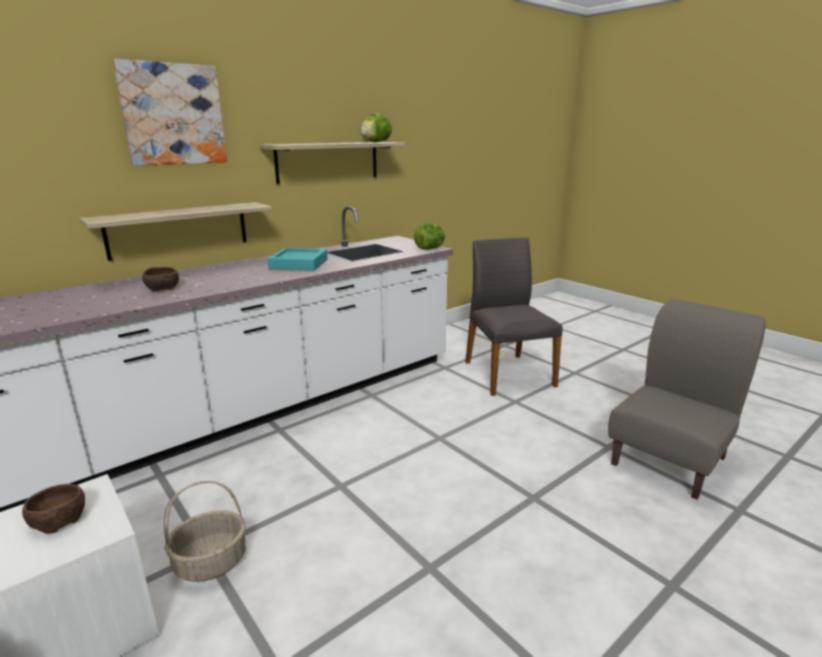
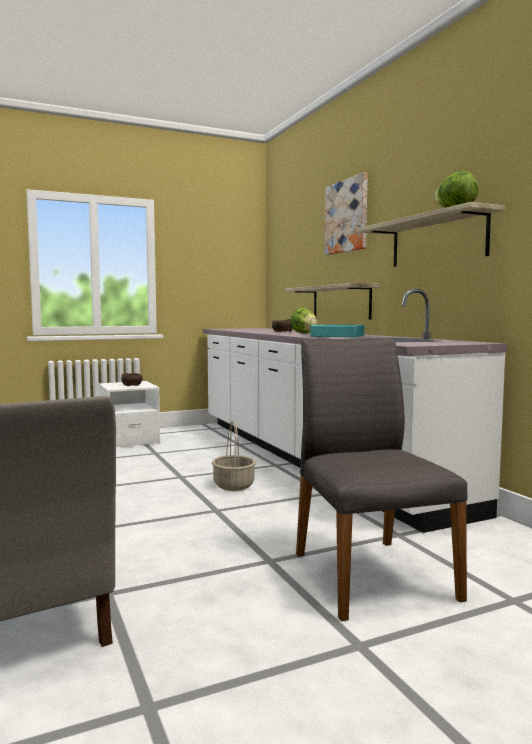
camera: 105 degrees right, 15 degrees down
(210, 563) = (145, 454): basket -> basket (233, 485)
(430, 249) = (404, 344): lettuce -> lettuce (304, 333)
(507, 373) = (369, 574): grey chair -> grey chair turned 105 degrees counterclockwise

